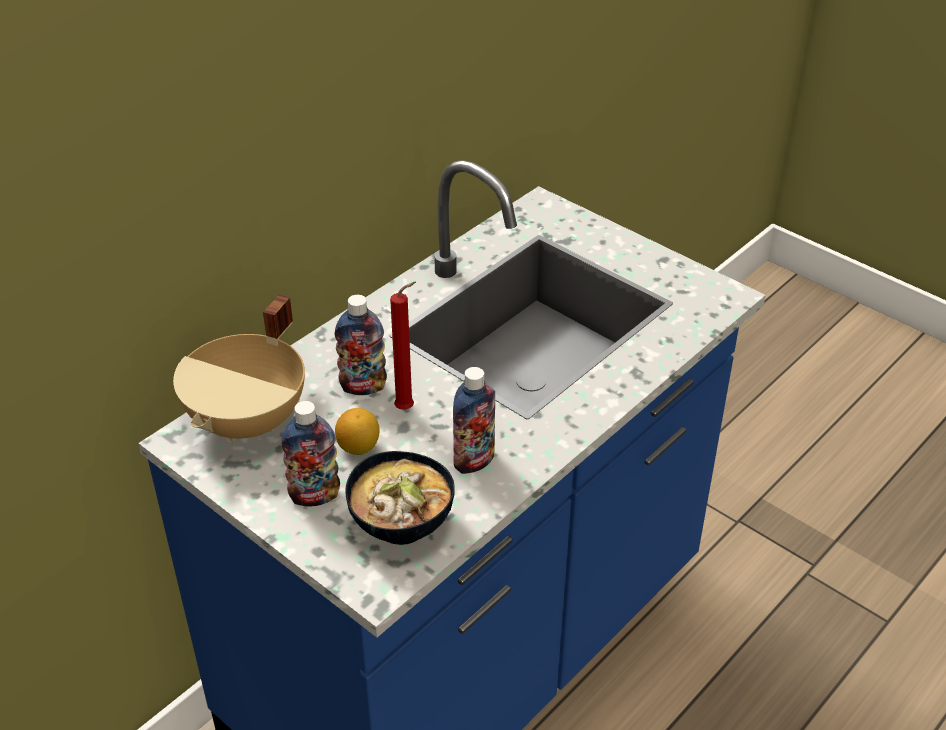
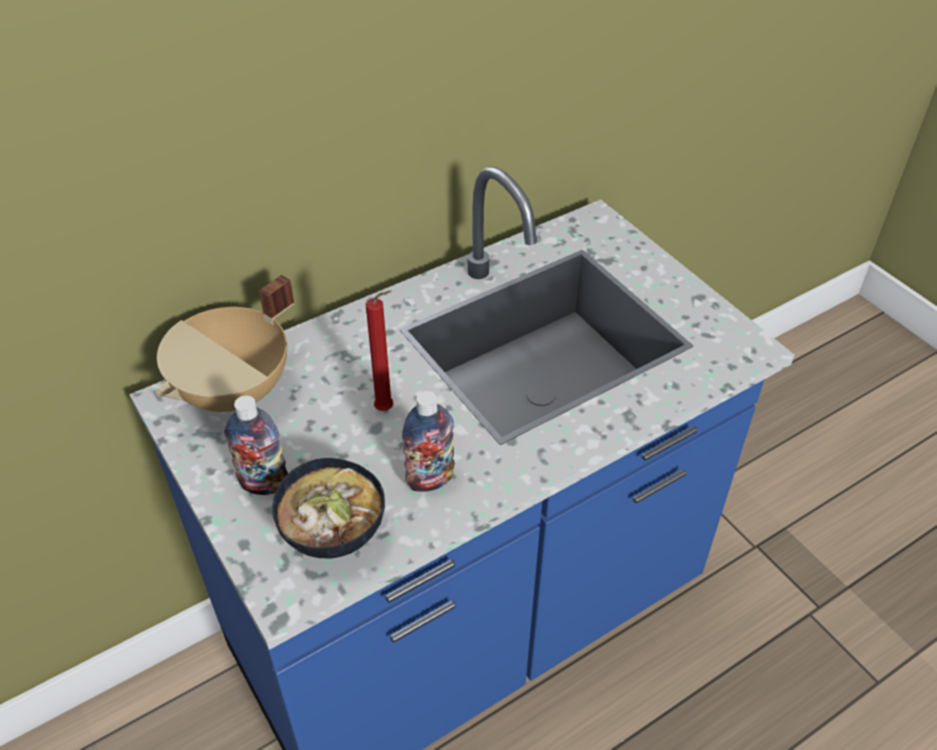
camera: 15 degrees right, 5 degrees up
(359, 447) = (325, 441): lemon -> none
(363, 387) = (354, 378): bottle -> none

